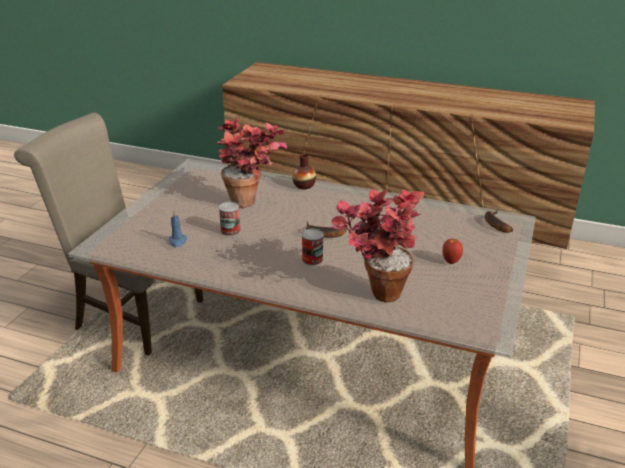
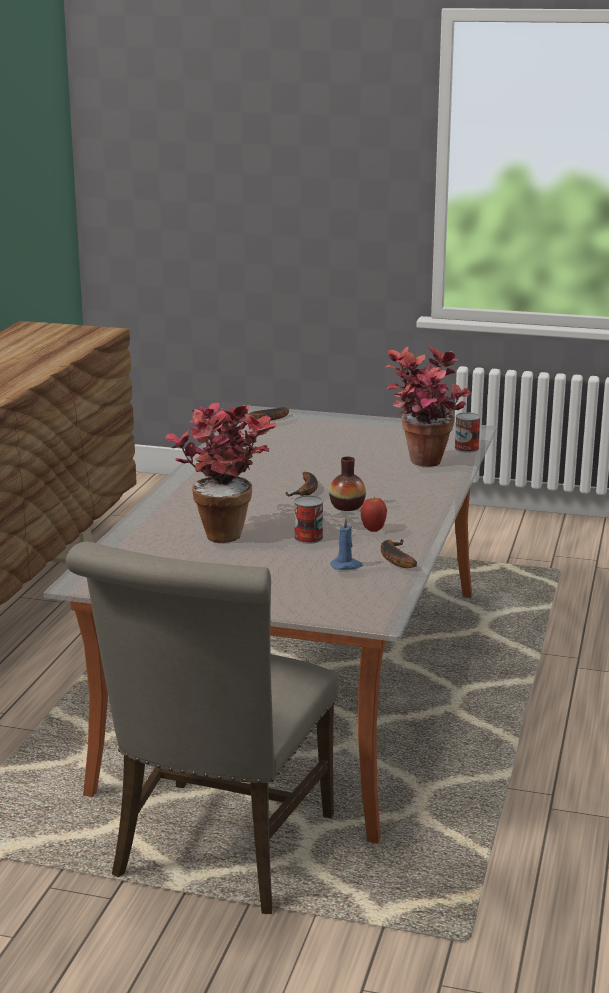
camera: 95 degrees left, 10 degrees down
(181, 260) = (394, 558): none -> banana
(304, 185) = (164, 504): vase -> vase (347, 506)
(312, 259) = (368, 493): can -> can (466, 448)
(451, 261) = (352, 438): apple -> apple (373, 530)

